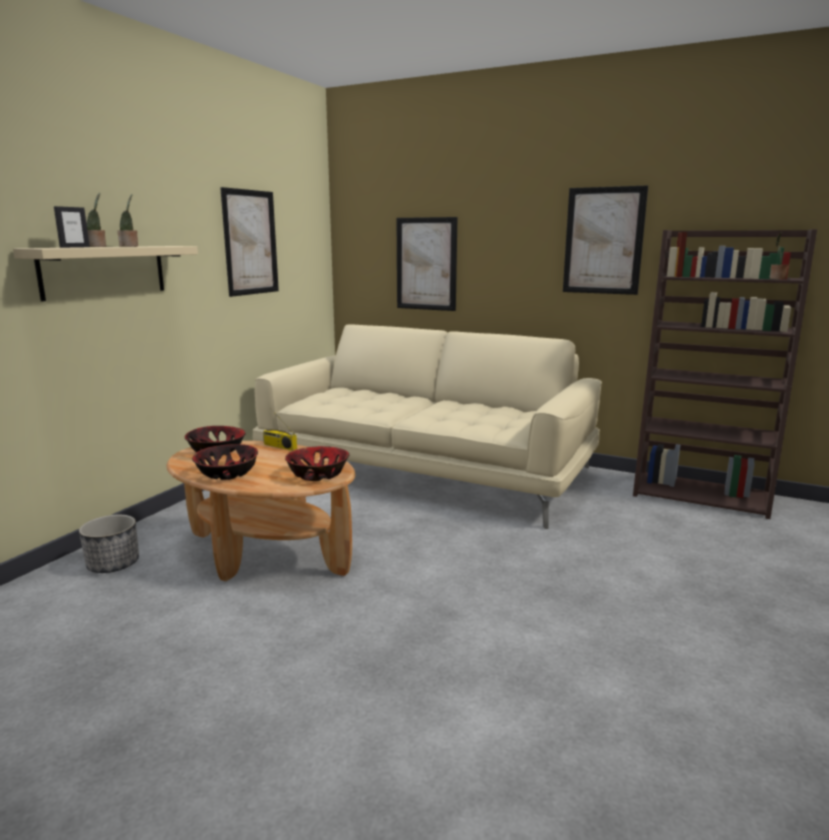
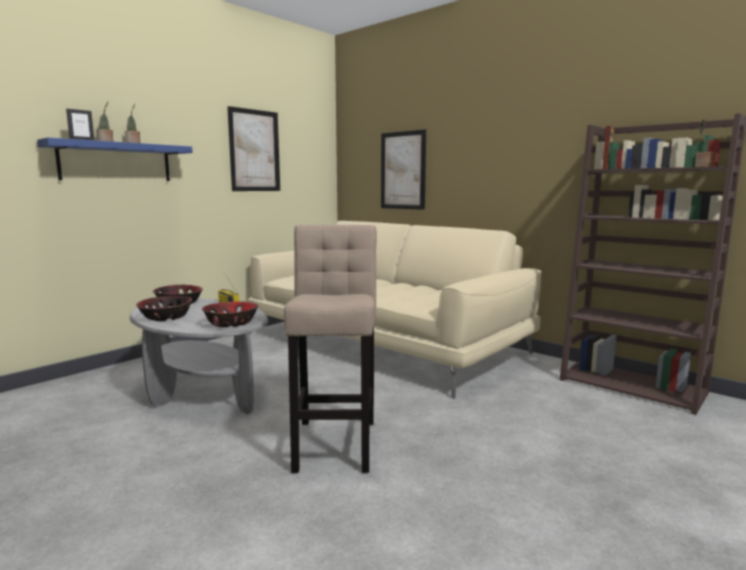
camera: 15 degrees right, 5 degrees down
(104, 271) = (116, 162): beige shelf -> blue shelf
(113, 564) = (91, 385): planter -> none
(265, 553) = (203, 390): brown coffee table -> grey coffee table
(464, 593) = (335, 441): none -> beige stool
(603, 241) = (544, 142): picture -> none

